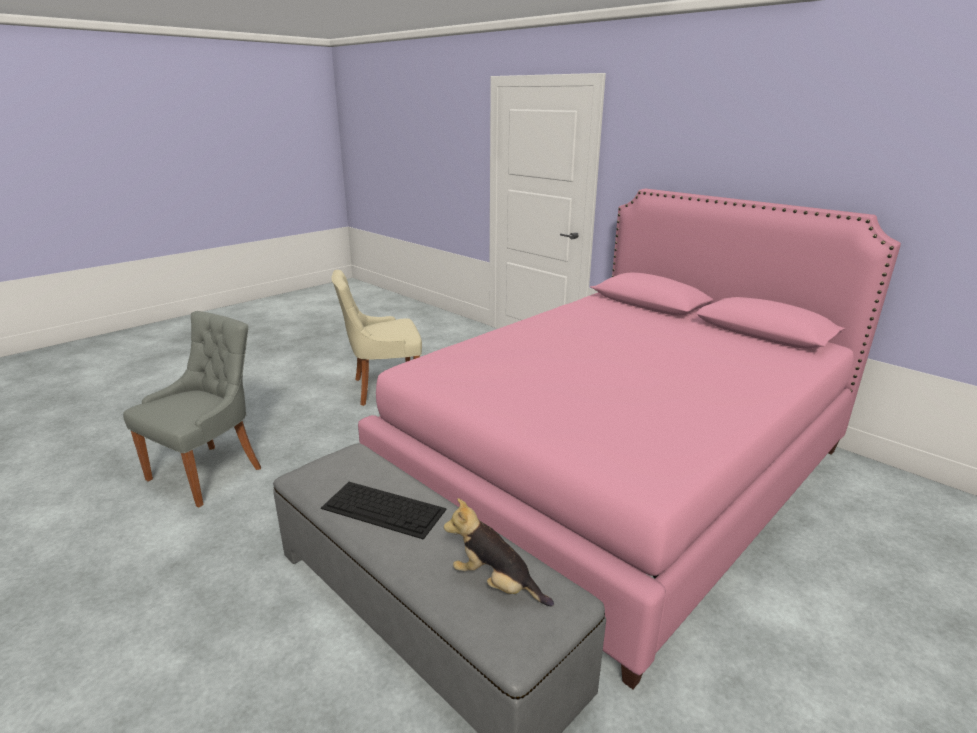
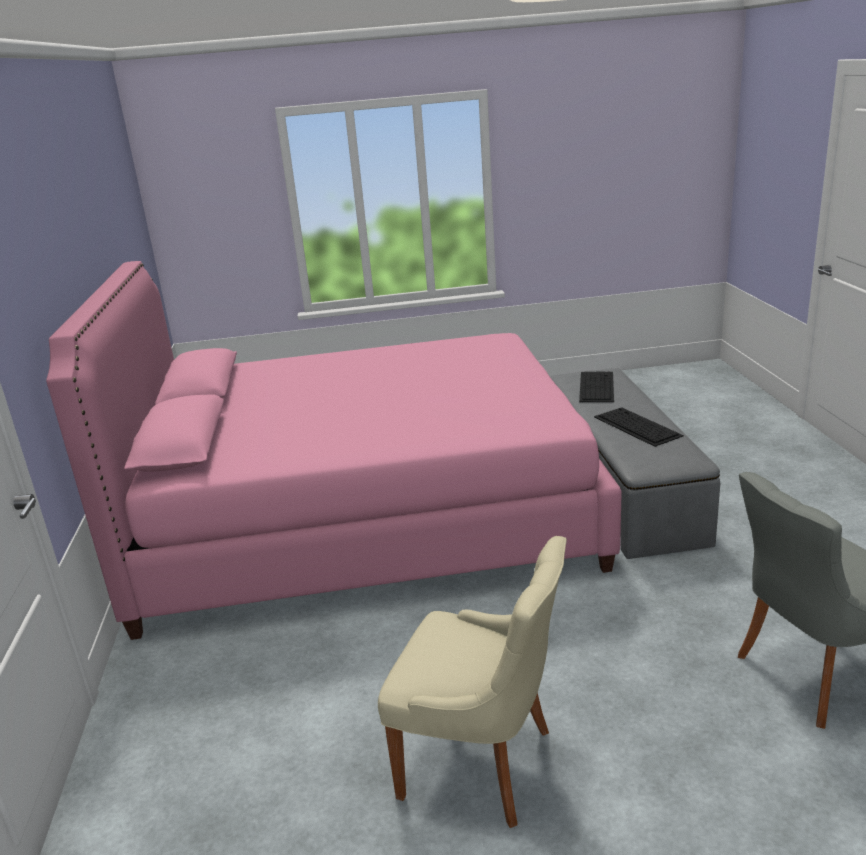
camera: 140 degrees left, 0 degrees up
(496, 584) = (596, 386): plush toy -> keyboard

